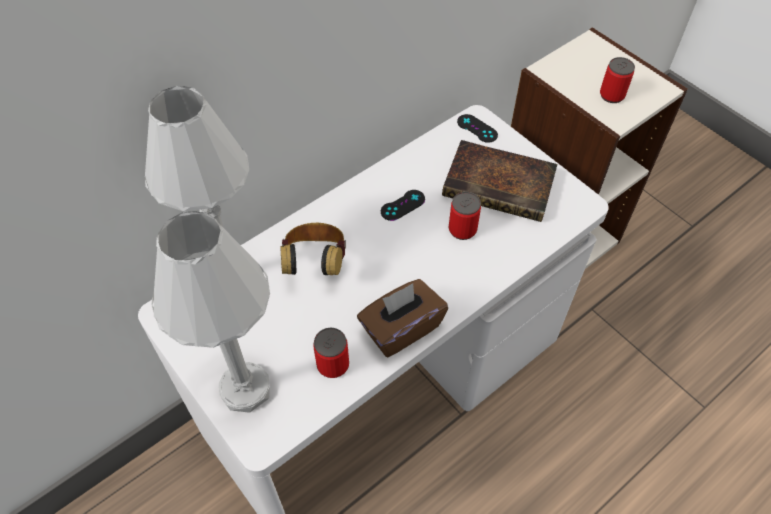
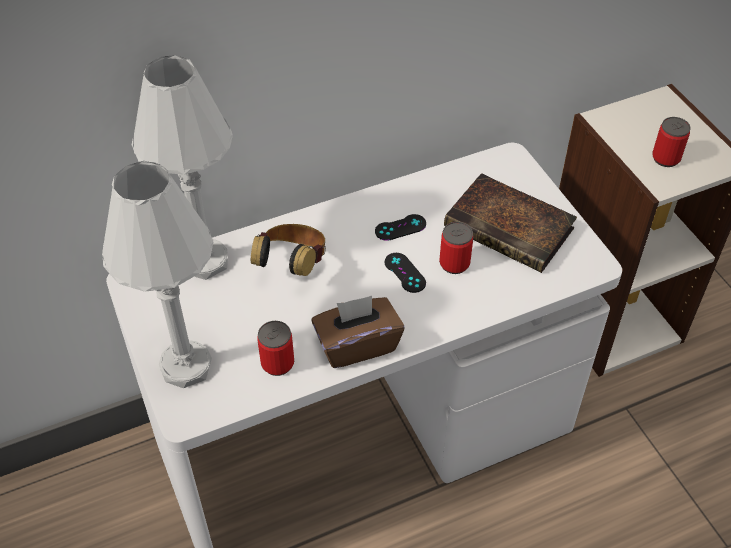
camera: 15 degrees right, 5 degrees down
(477, 128) = (506, 166): black game controller -> black game controller (405, 273)

